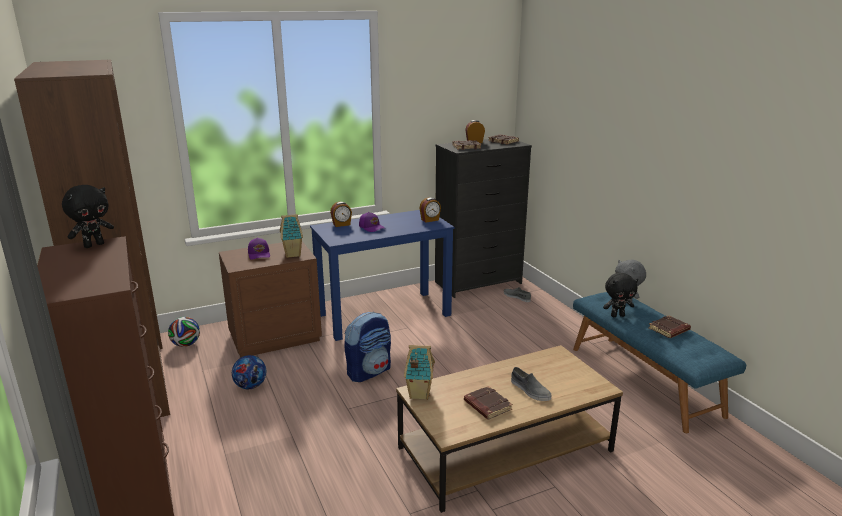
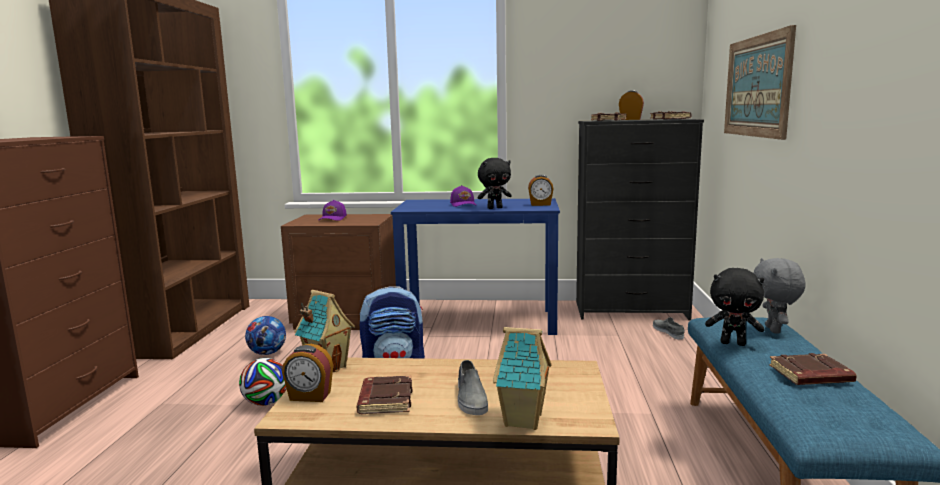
camera: 30 degrees right, 10 degrees down
(94, 245) = (63, 136): black plush toy -> black plush toy (494, 208)
(186, 344) = (266, 310): football -> football (266, 403)
(293, 254) = (362, 221): toy house -> toy house (524, 421)
(341, 224) = (437, 201): alarm clock -> alarm clock (310, 396)
(586, 136) = (757, 86): none -> picture

